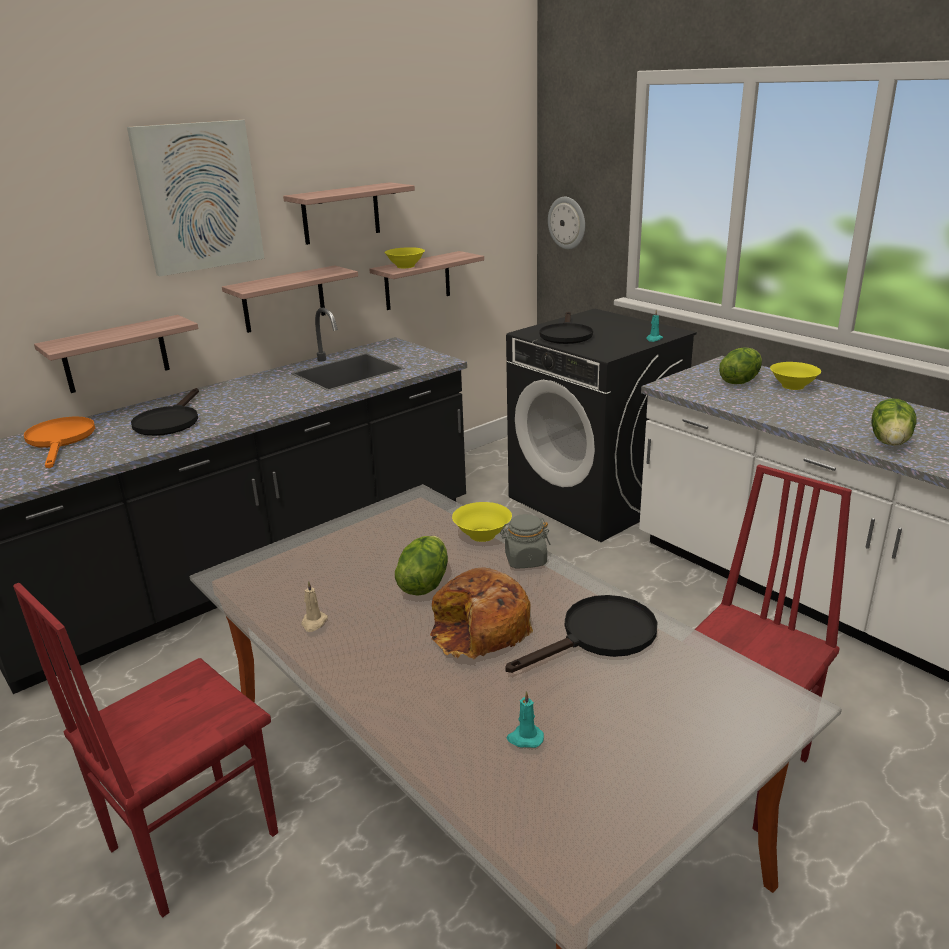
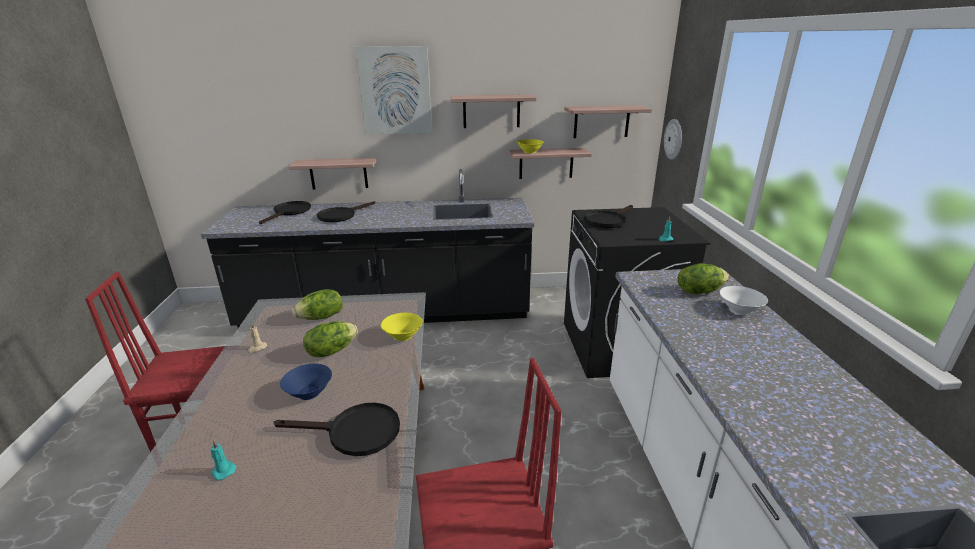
camera: 35 degrees right, 0 degrees up
(61, 440) = (289, 212): orange frying pan -> black frying pan
(283, 299) = (444, 160): shelf -> shelf (601, 121)
(479, 630) = (310, 392): bread -> blue bowl
(525, 560) = (398, 362): grey jar -> none
(793, 386) = (739, 310): yellow bowl -> white bowl
(891, 441) = (748, 390): lettuce -> lettuce (321, 317)

